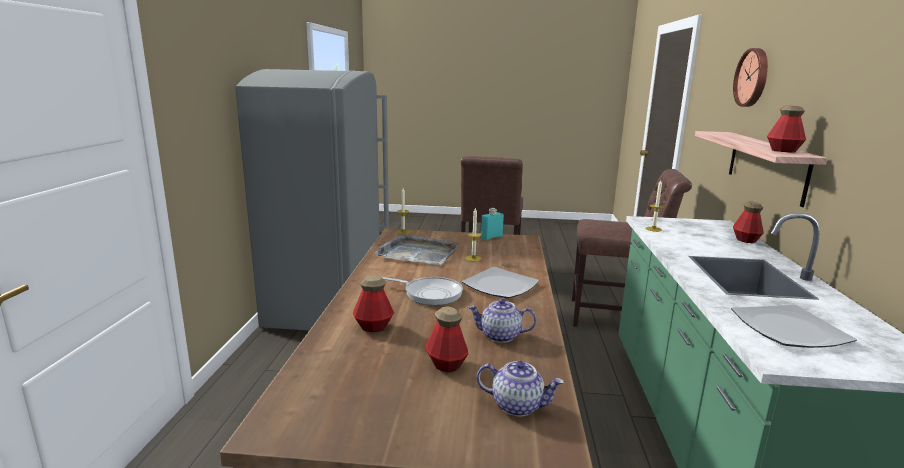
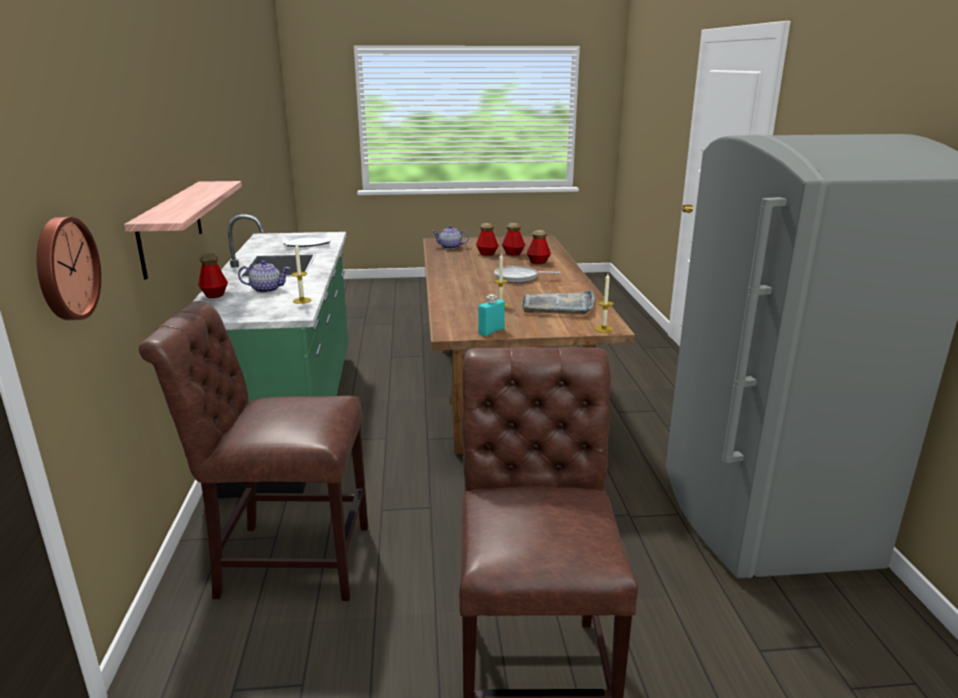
camera: 170 degrees right, 5 degrees up
(500, 285) = (468, 286): plate -> none
(500, 336) = (462, 263): teapot -> teapot (266, 289)
(753, 77) = (123, 130): wall clock -> wall clock (64, 269)
(783, 151) = (210, 186): bottle -> bottle (513, 253)

